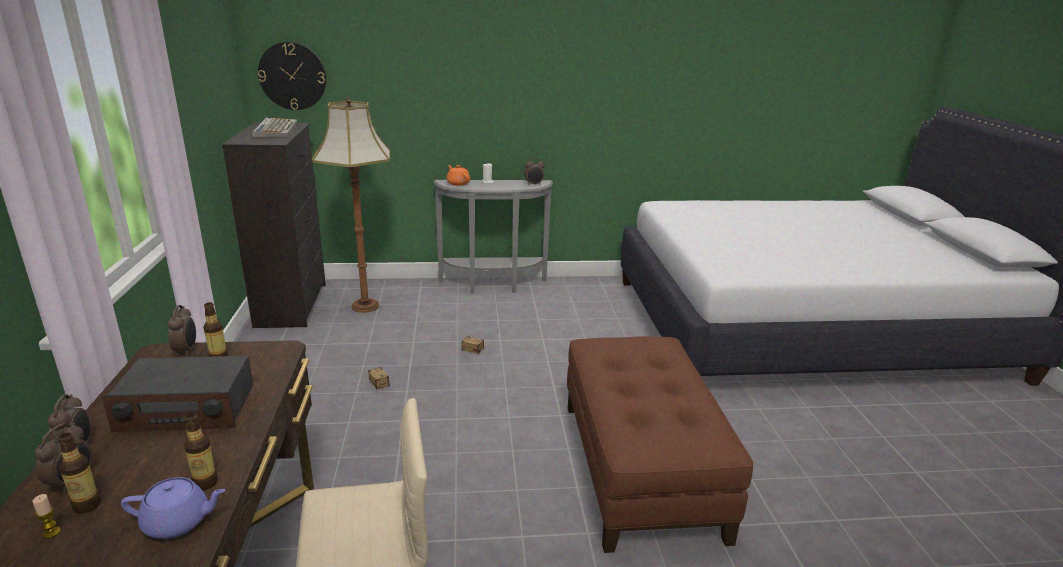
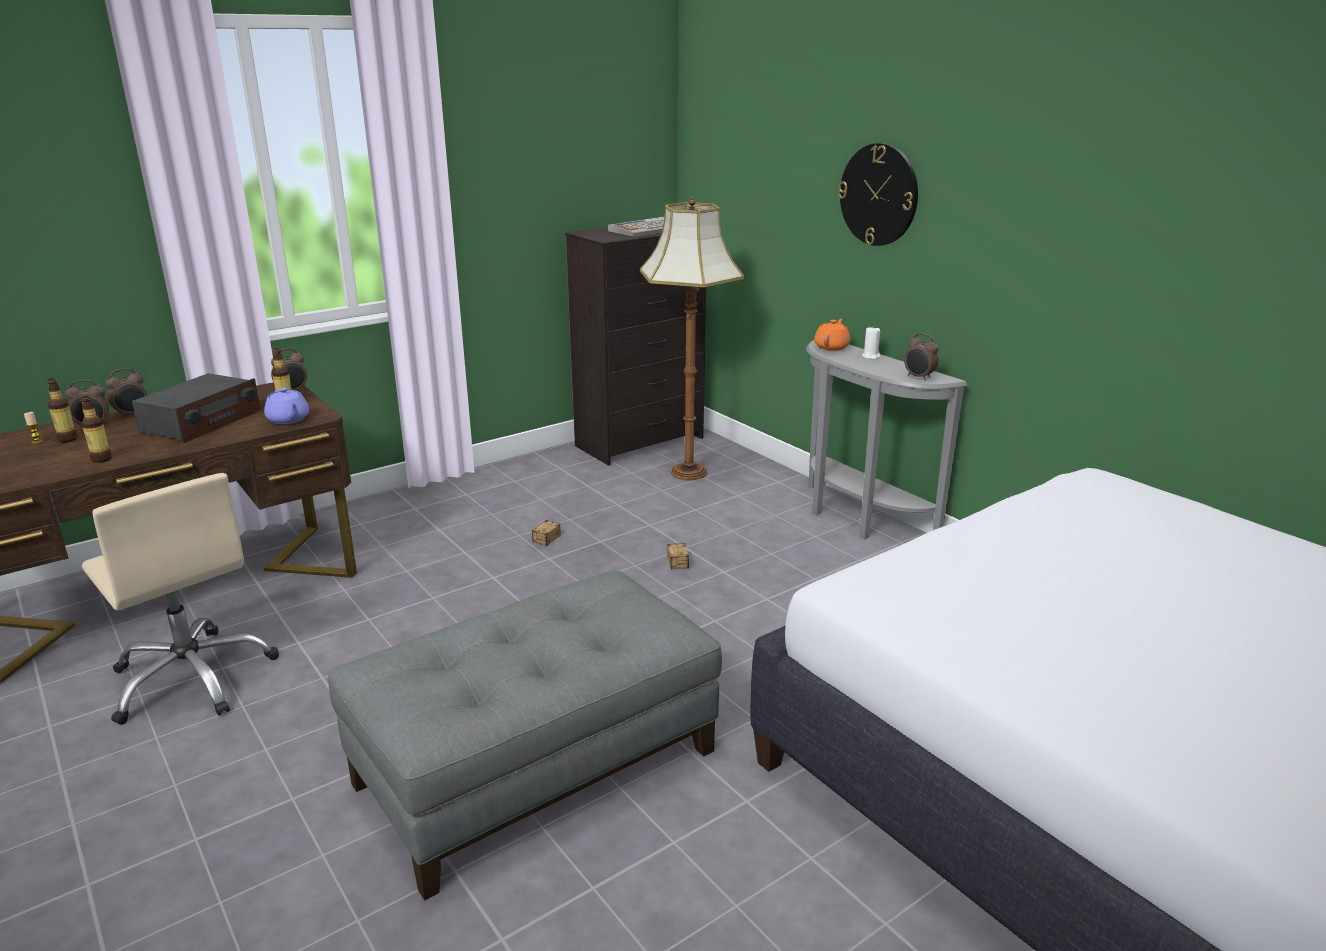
camera: 60 degrees right, 0 degrees up
(178, 522) = (52, 468): purple teapot -> purple teapot (288, 420)
(187, 408) = (201, 421): radio -> radio turned 120 degrees counterclockwise
(292, 76) = (713, 169): wall clock -> wall clock (879, 195)
(641, 467) = (537, 768): brown ottoman -> grey ottoman

